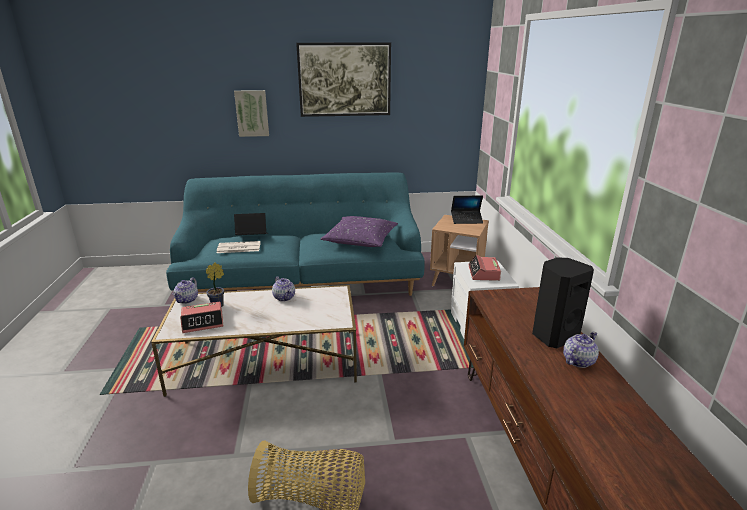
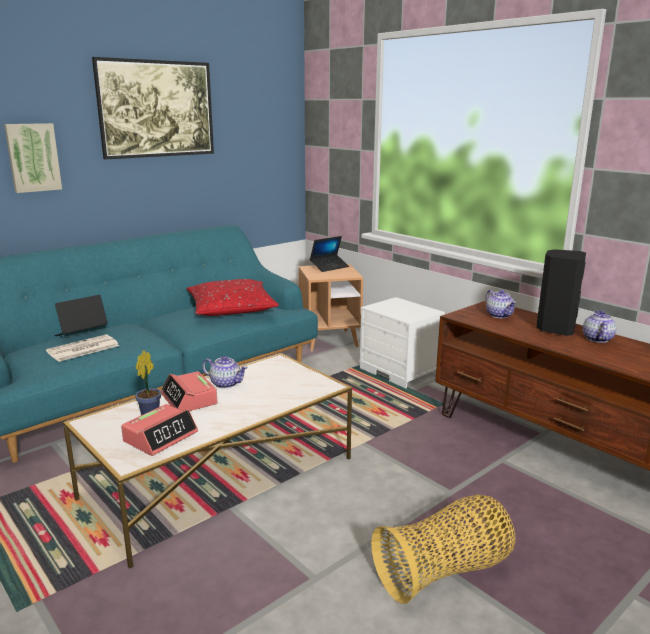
camera: 35 degrees left, 5 degrees down
(187, 300) = (93, 423): teapot -> teapot (499, 315)
(360, 239) = (232, 308): purple pillow -> red pillow
(483, 273) = (401, 309): alarm clock -> alarm clock (189, 399)

